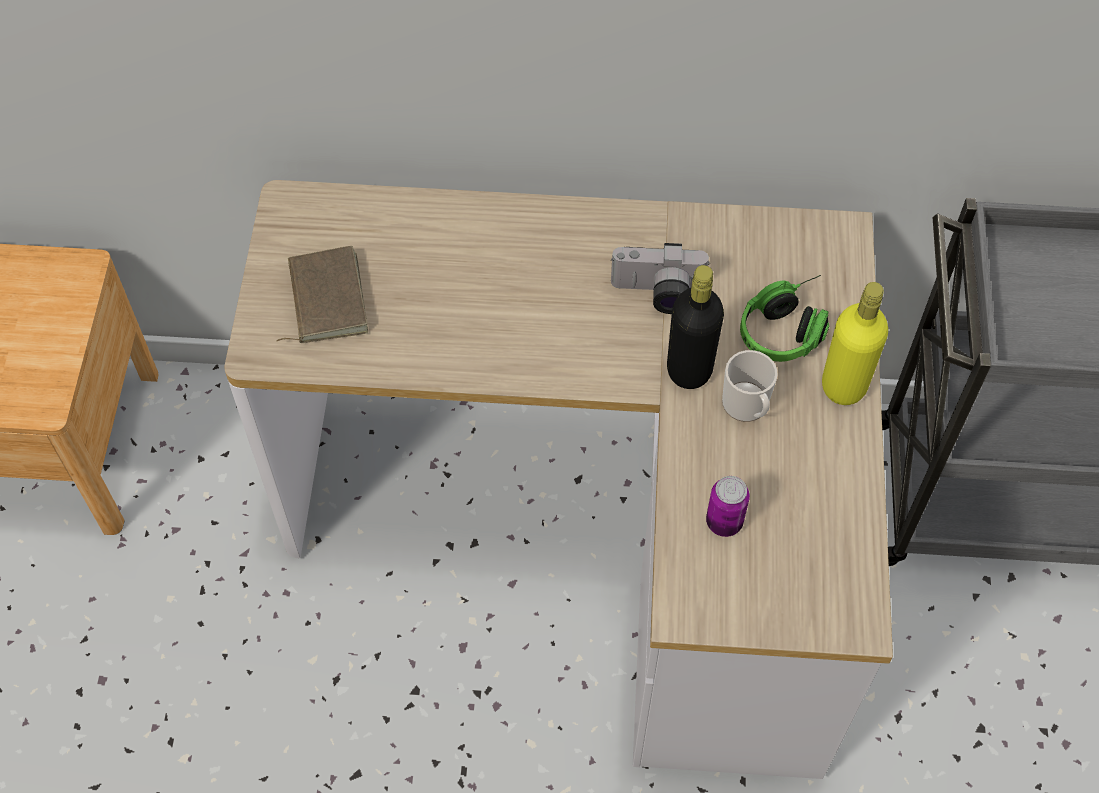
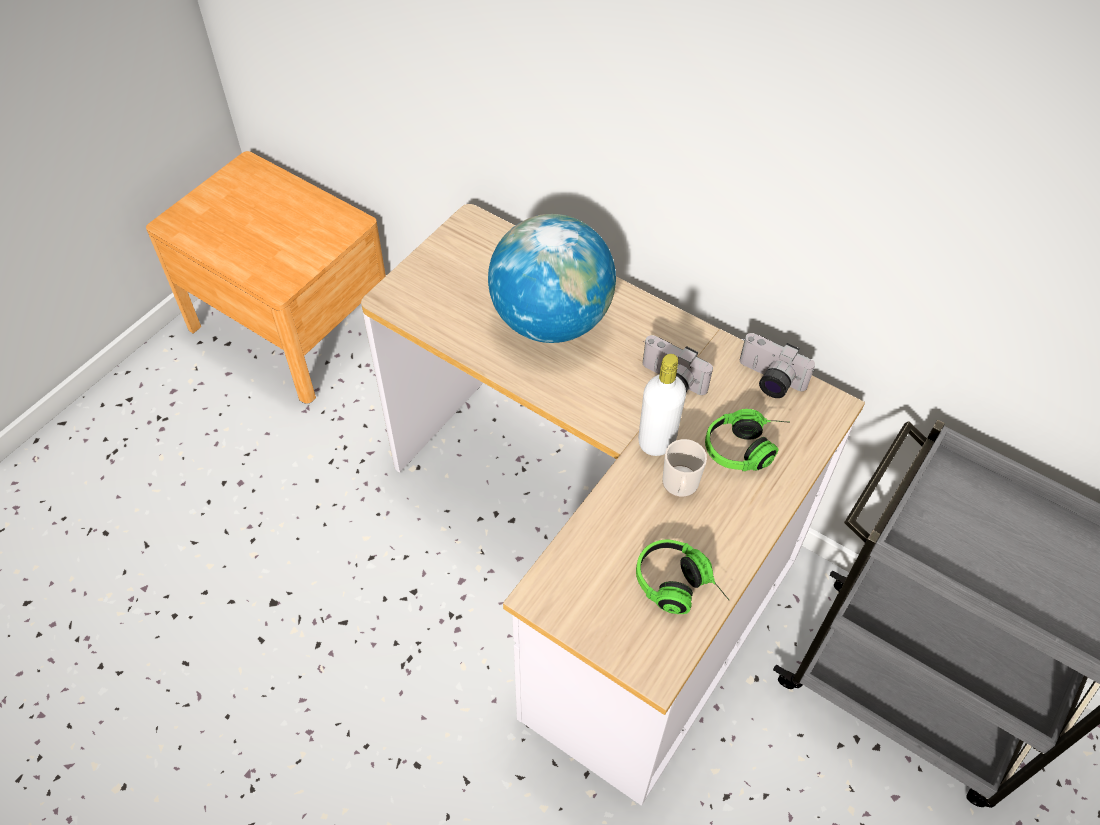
camera: 30 degrees right, 5 degrees down
(324, 299) = (451, 286): brown book -> none
(474, 284) = (551, 320): none -> globe
(689, 370) = (656, 441): black bottle -> white bottle
(724, 522) = (609, 552): can -> none
(759, 237) = (768, 380): none -> camera
(822, 521) = (680, 588): none -> headphones
(844, 386) = (761, 506): yellow bottle -> none

